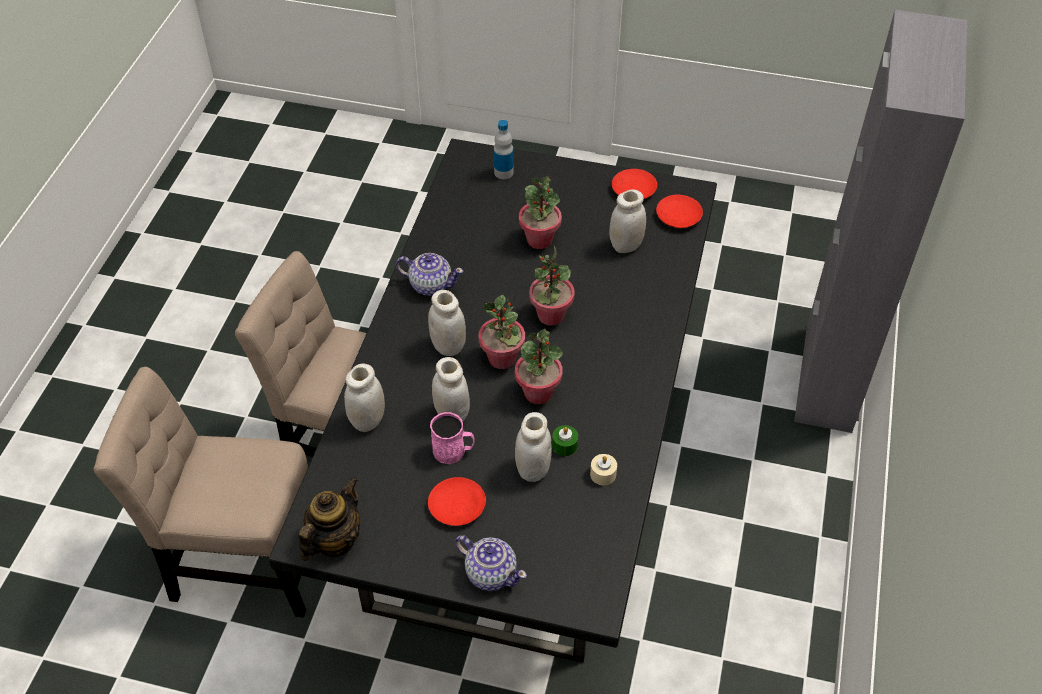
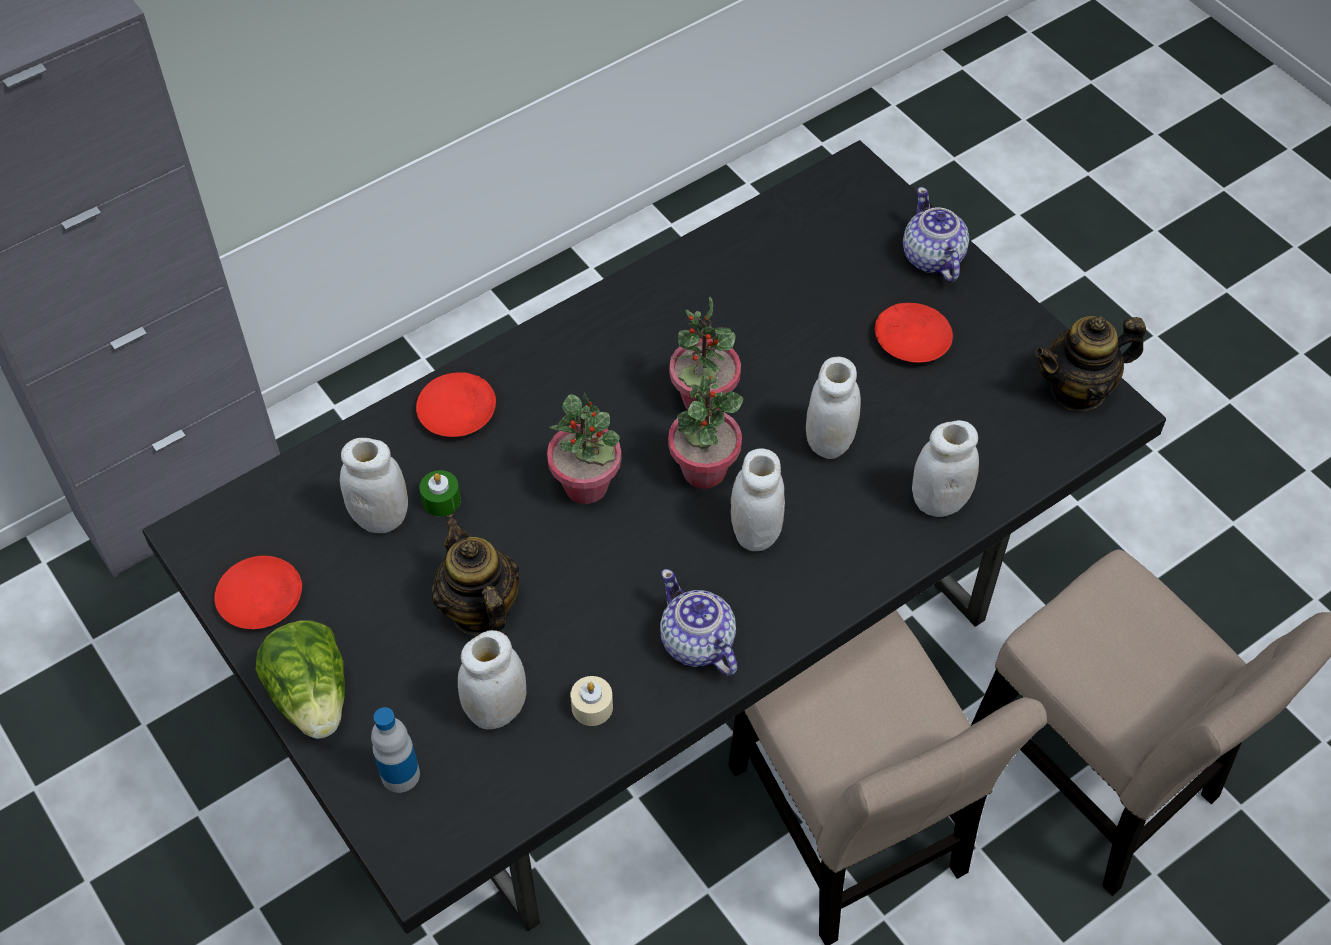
camera: 140 degrees left, 5 degrees up
(453, 451) = (865, 398): pink mug -> none
(533, 469) = (794, 323): white jar -> white jar (496, 710)
(539, 240) = (479, 609): potted plant -> teapot
(564, 445) = (734, 325): green candle -> green candle (441, 500)
(568, 174) = (313, 697): none -> lettuce
(603, 474) = (724, 272): beige candle -> beige candle (592, 707)
(678, 216) = (261, 511): red plate -> red plate (458, 411)

